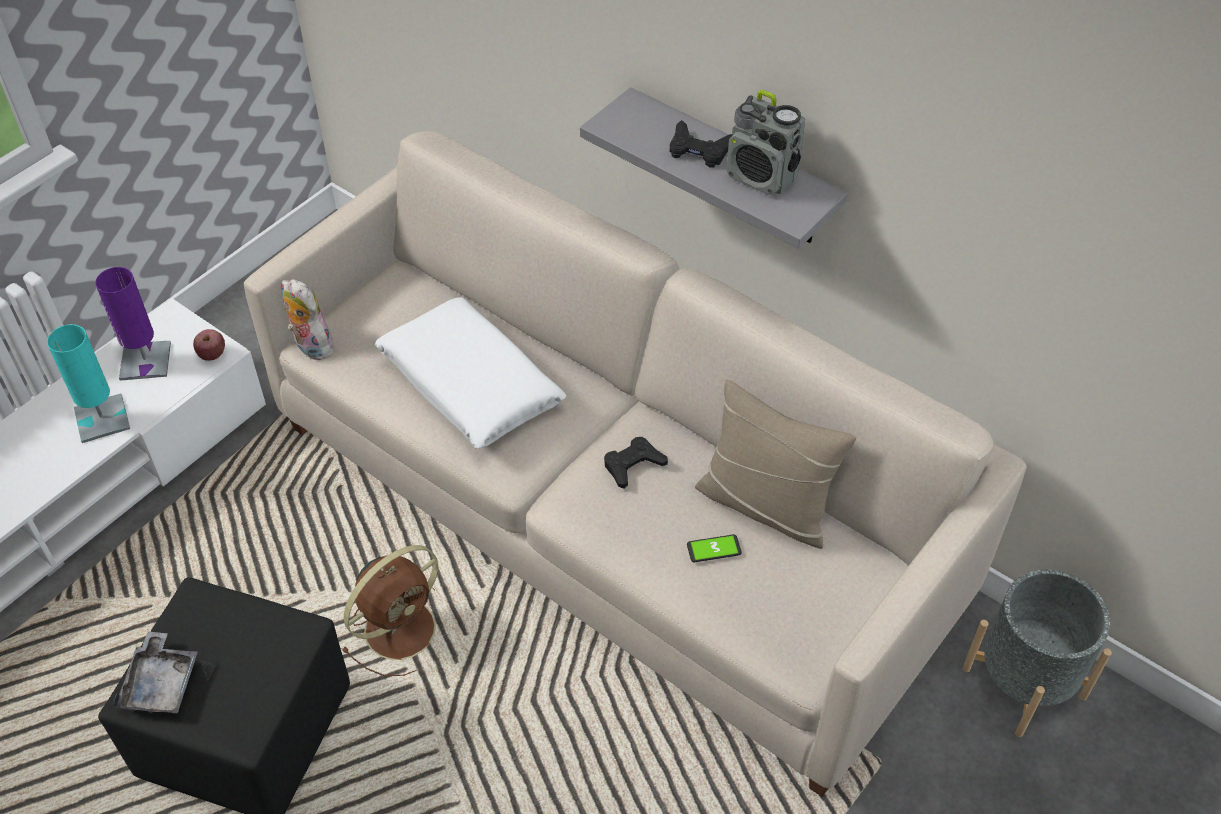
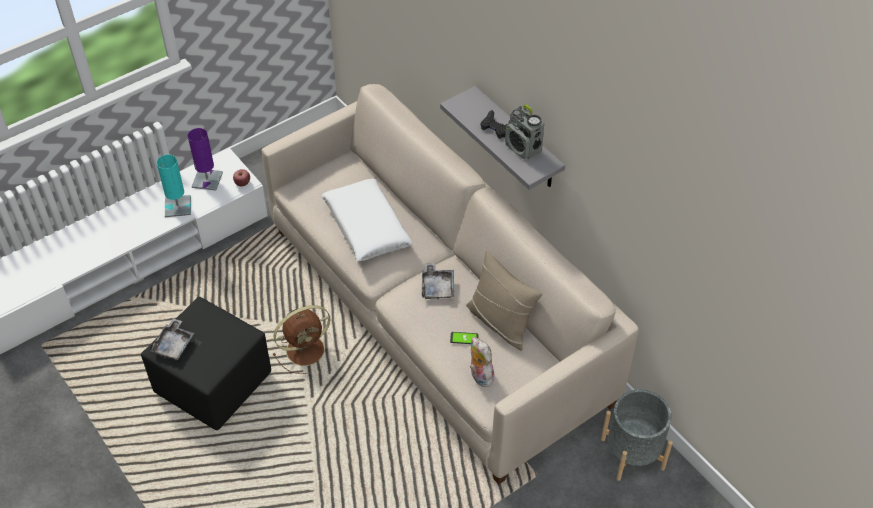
camera: 15 degrees right, 0 degrees up
(310, 346) = (291, 189): plush toy -> plush toy (479, 376)
(633, 465) = (437, 287): black game controller -> grey tray

